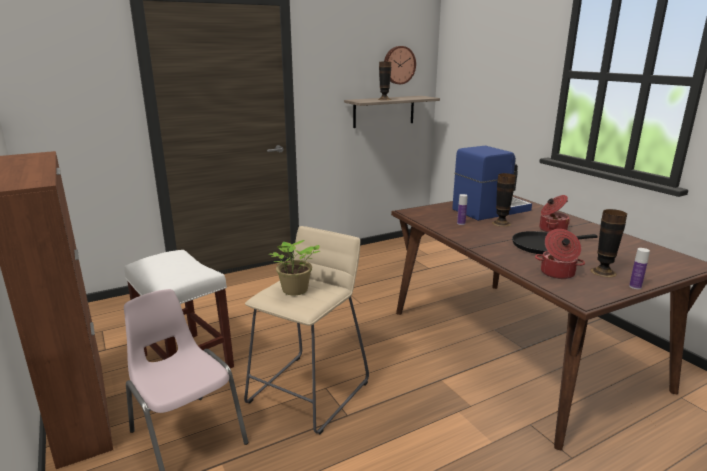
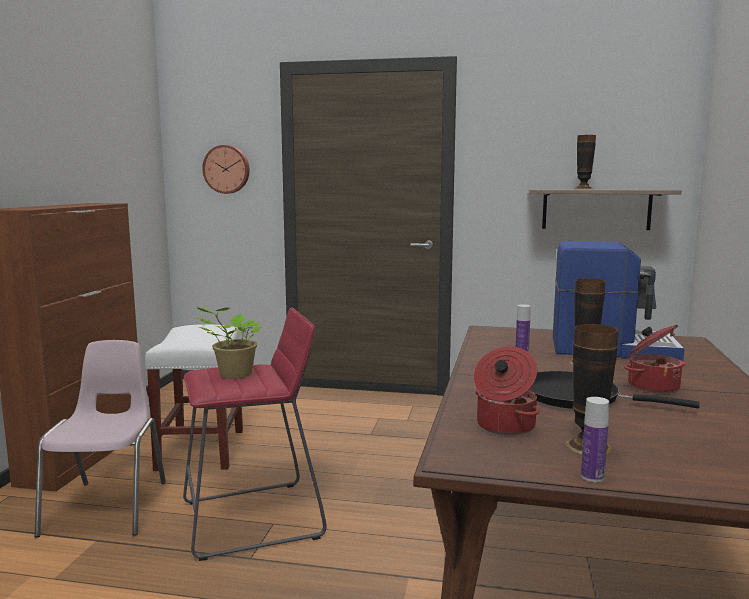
camera: 40 degrees right, 10 degrees down
(309, 391) = (253, 519): beige stool -> red stool
(398, 65) = (625, 143): wall clock -> wall clock (227, 169)

